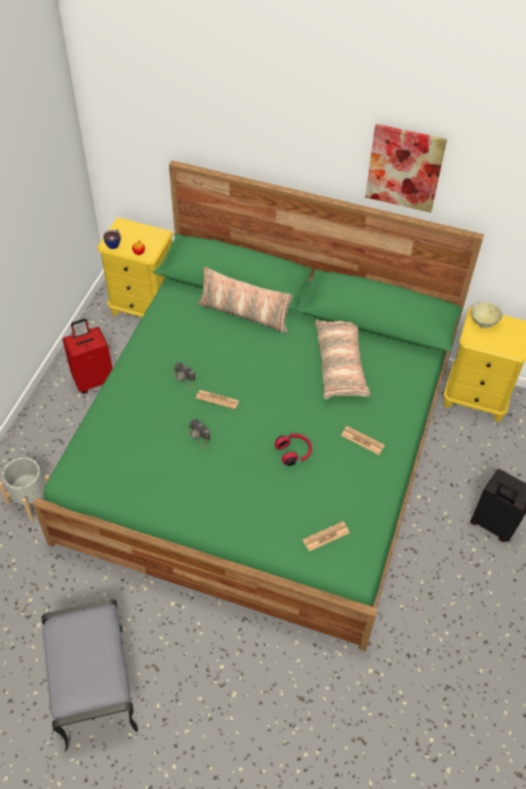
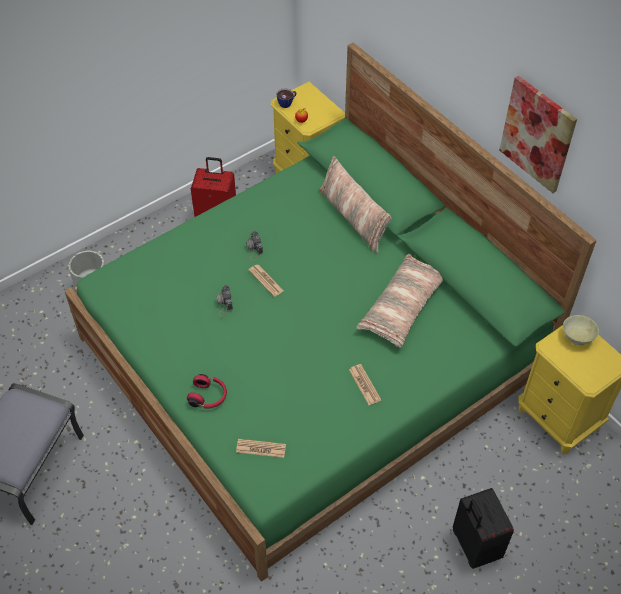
camera: 35 degrees right, 0 degrees up
(294, 452) = (295, 361): red headphones -> red headphones (208, 397)

